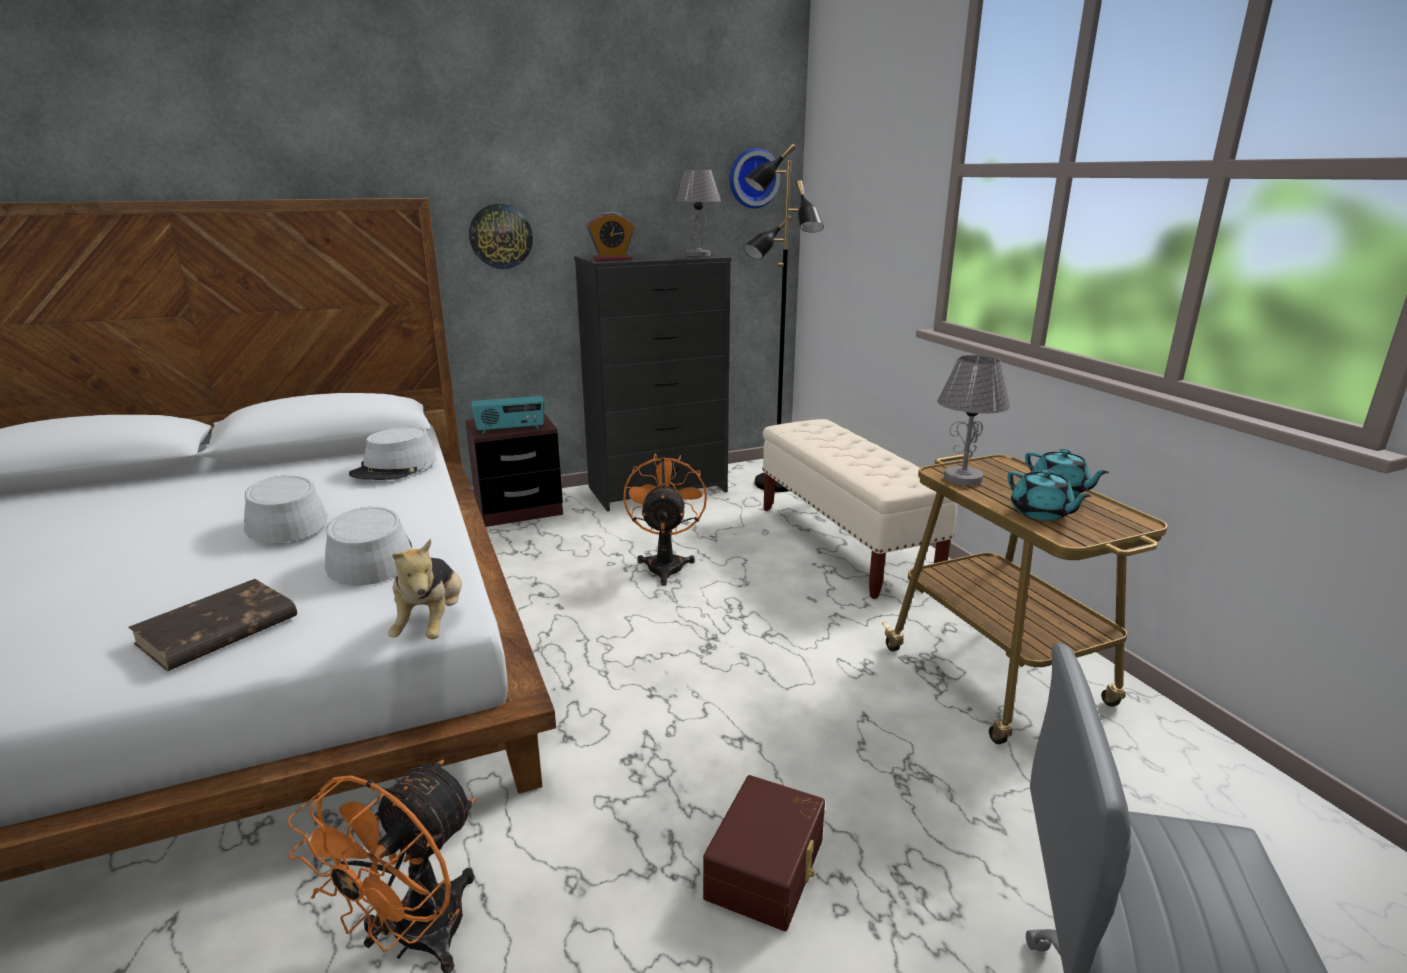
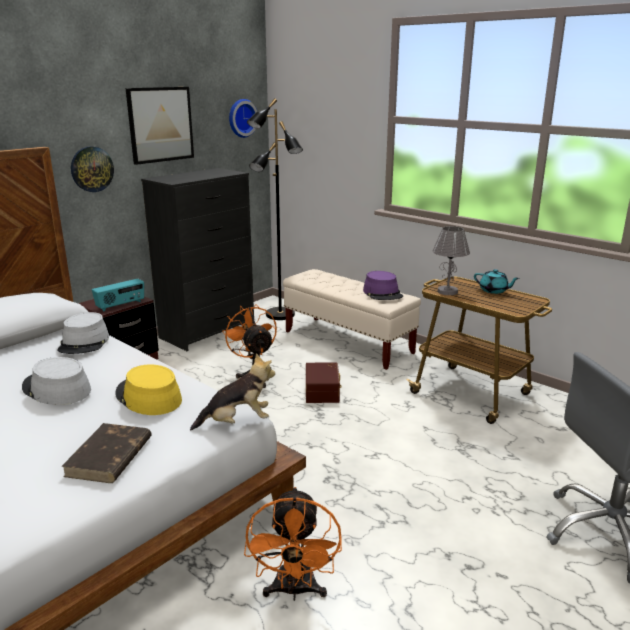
camera: 25 degrees left, 0 degrees up
(369, 556) = (148, 397): grey hat -> yellow hat
(432, 624) = (237, 422): plush toy -> plush toy turned 75 degrees counterclockwise
(612, 259) = (177, 180): alarm clock -> none
(613, 179) = (160, 124): none -> picture
(698, 255) = (224, 172): grey table lamp -> none
(768, 869) = (434, 505): brown storage box -> brown storage box (323, 391)
(896, 470) = (383, 293): none -> purple hat
(1041, 513) = (496, 303): turquoise teapot -> none

